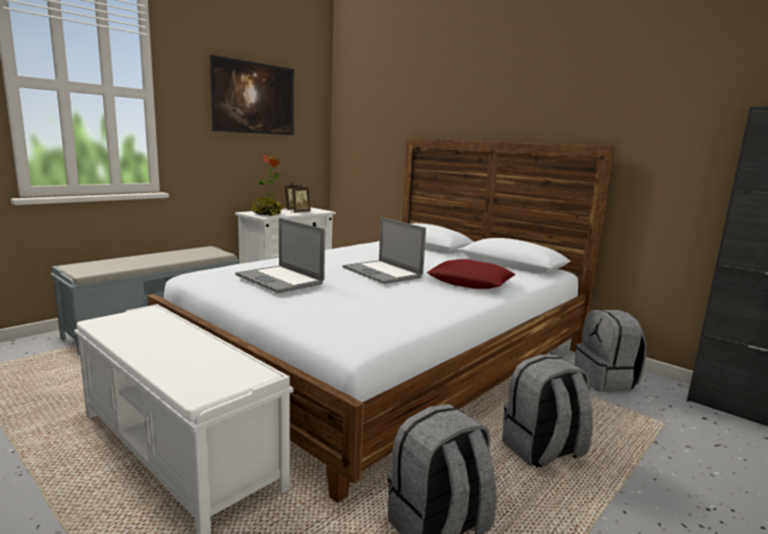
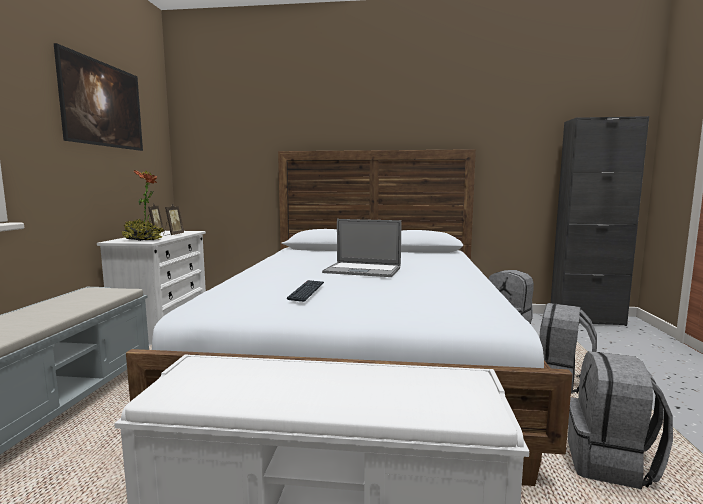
camera: 35 degrees left, 5 degrees down
(279, 279) = (306, 291): laptop -> keyboard
(470, 282) = (434, 265): red pillow -> none

